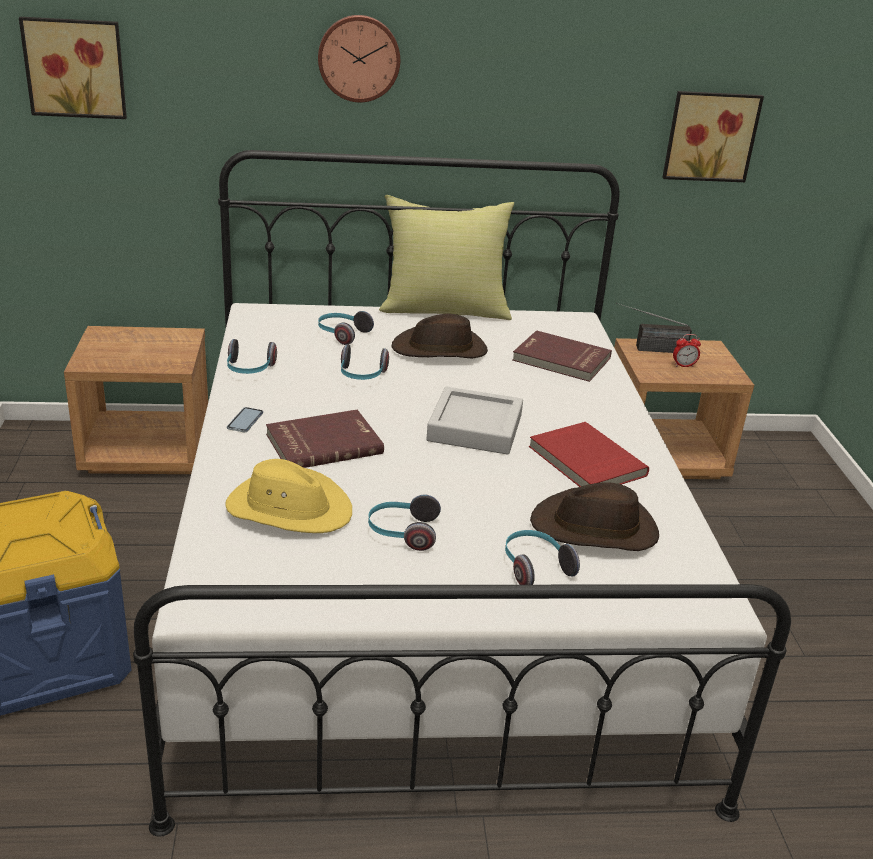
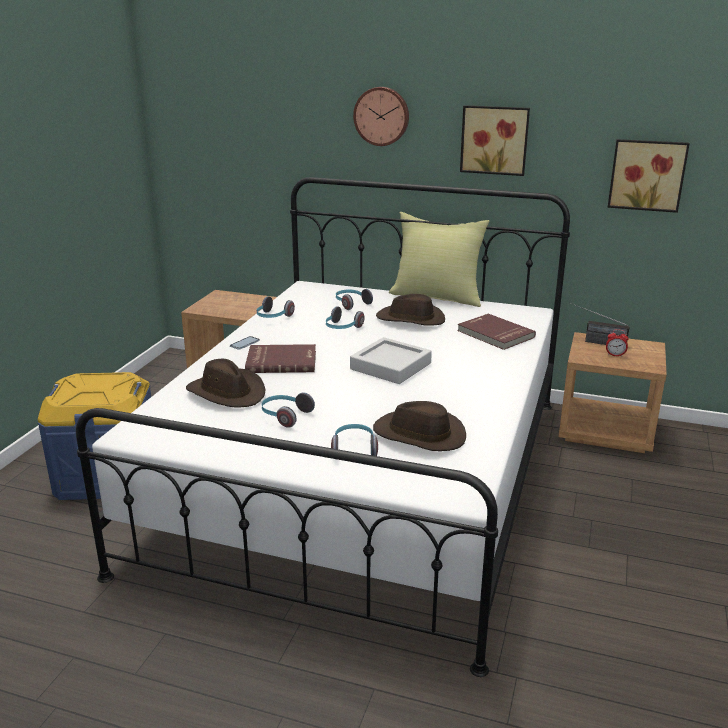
camera: 25 degrees right, 5 degrees down
(75, 67) = (212, 123): picture -> picture (494, 140)
(289, 508) = (227, 392): yellow hat -> brown hat
(585, 461) = (451, 396): red book -> none

